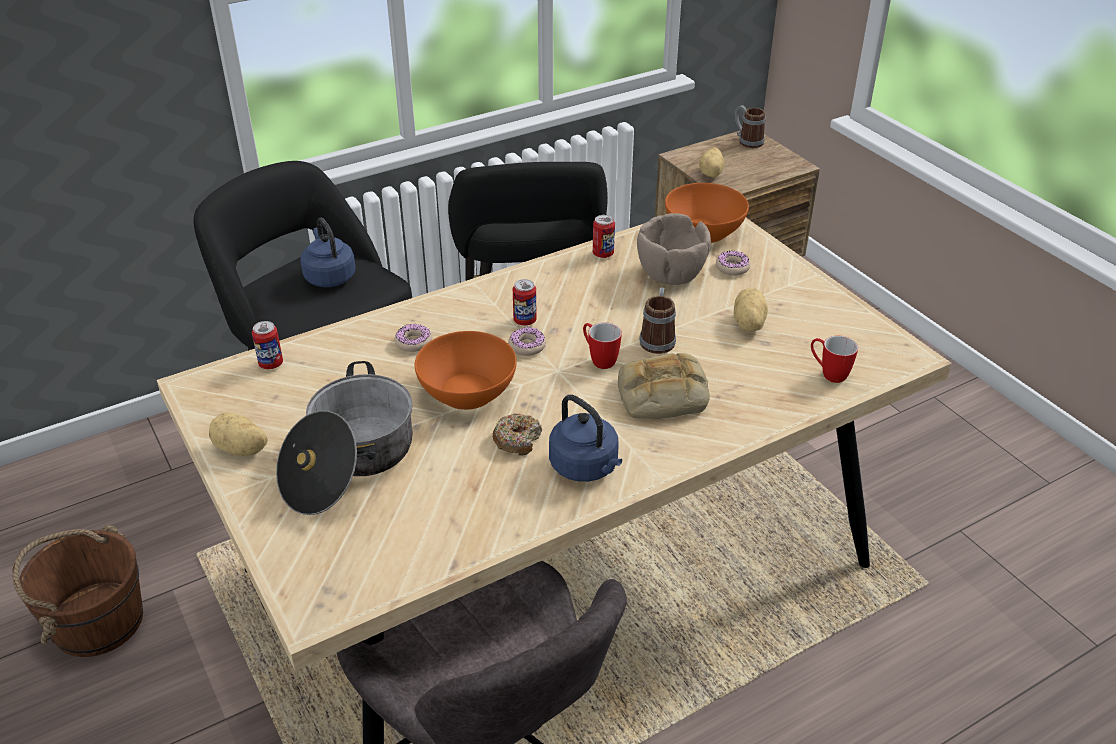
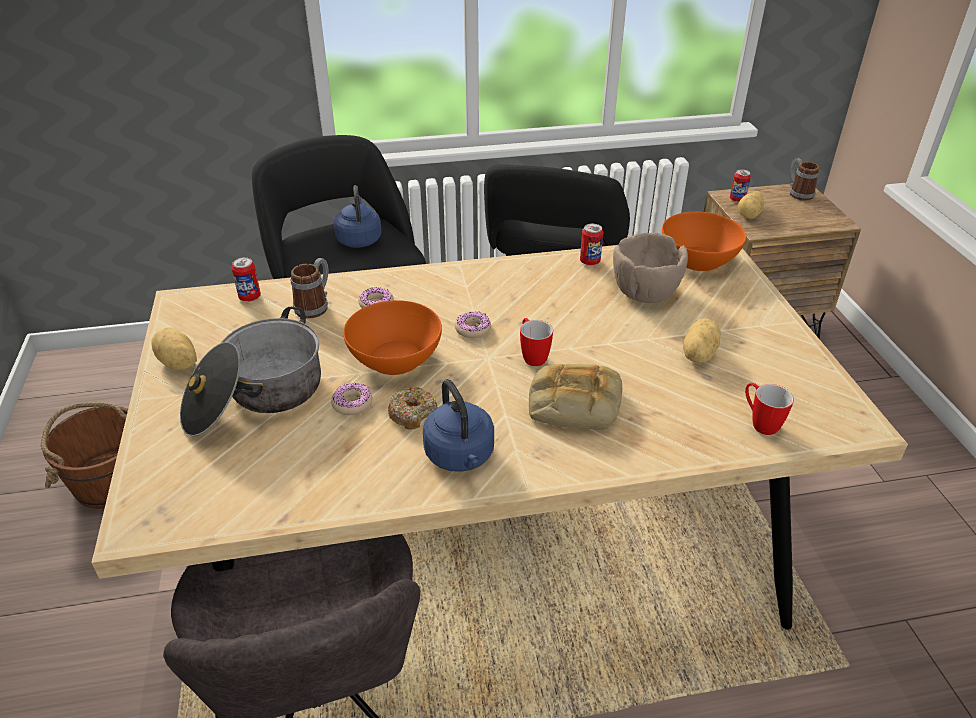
camera: 20 degrees right, 0 degrees up
(525, 321) = (484, 306): can -> can (737, 199)
(657, 338) = (599, 349): mug -> mug (315, 305)
(732, 268) = (709, 298): donut -> donut (352, 404)

